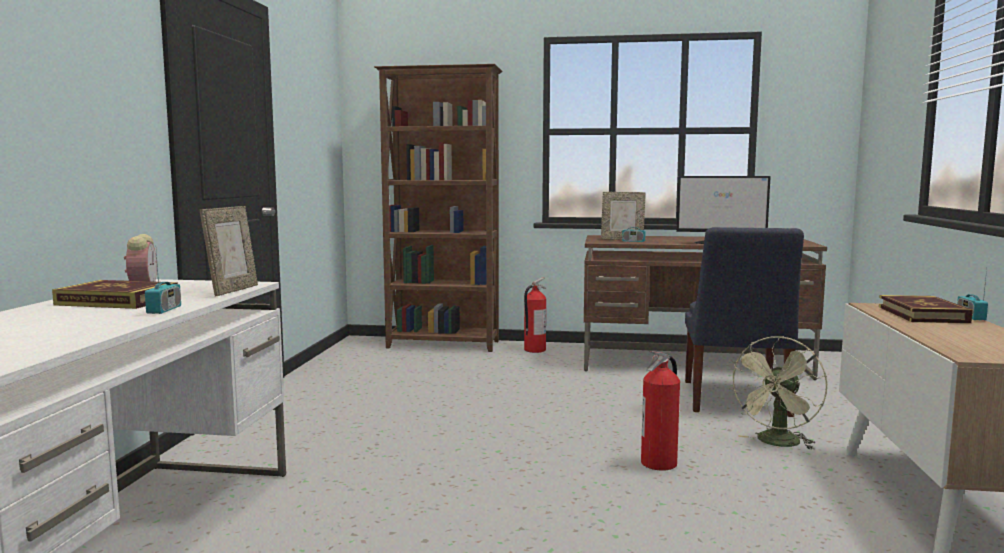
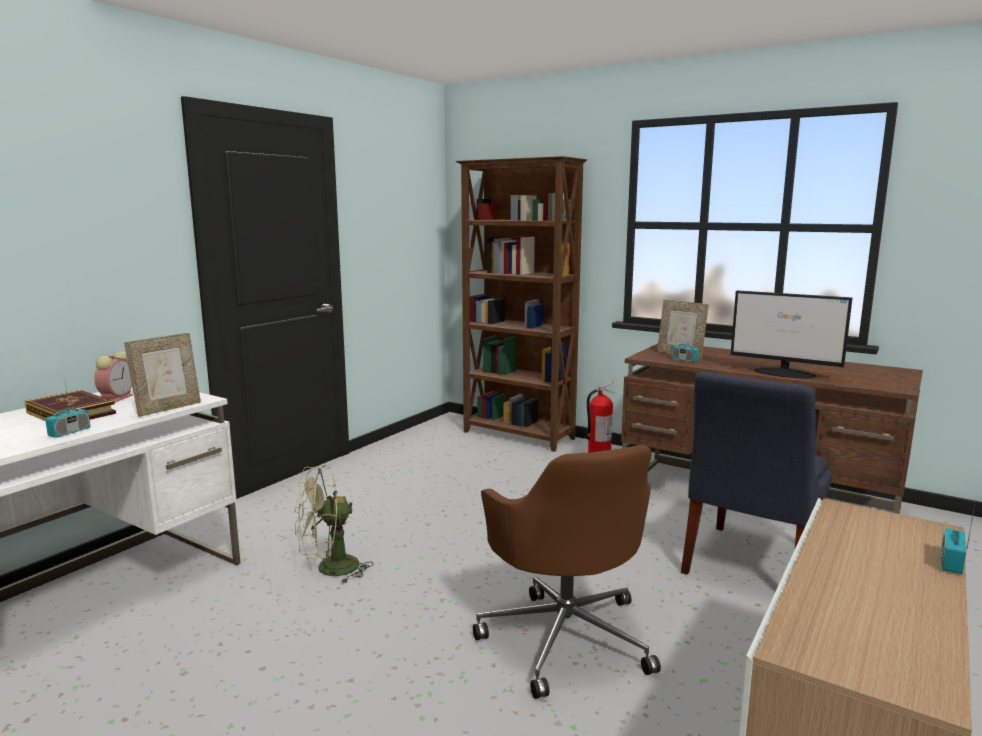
camera: 25 degrees right, 5 degrees up
(660, 463) = (566, 636): fire extinguisher -> brown office chair
(777, 443) = (731, 642): green fan -> green fan (329, 570)
(922, 314) = (884, 543): book -> none

